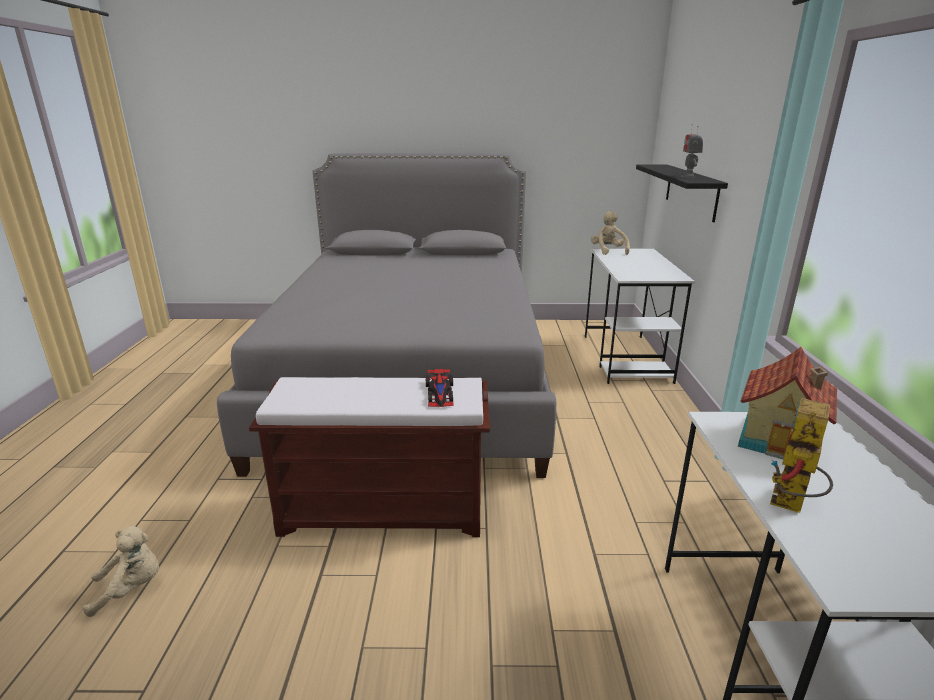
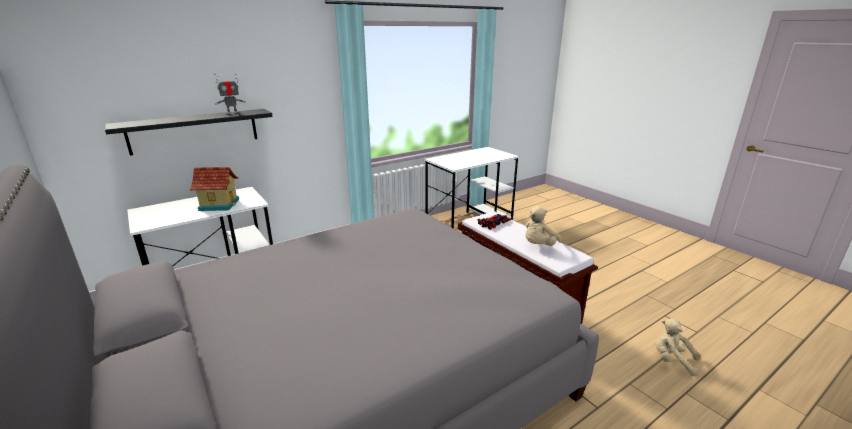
camera: 125 degrees left, 0 degrees up
(608, 251) = (148, 223): beige plush toy -> beige plush toy (538, 245)
(780, 440) = (454, 161): toy house -> toy house (219, 204)
(791, 505) = (488, 159): toy robot -> none

